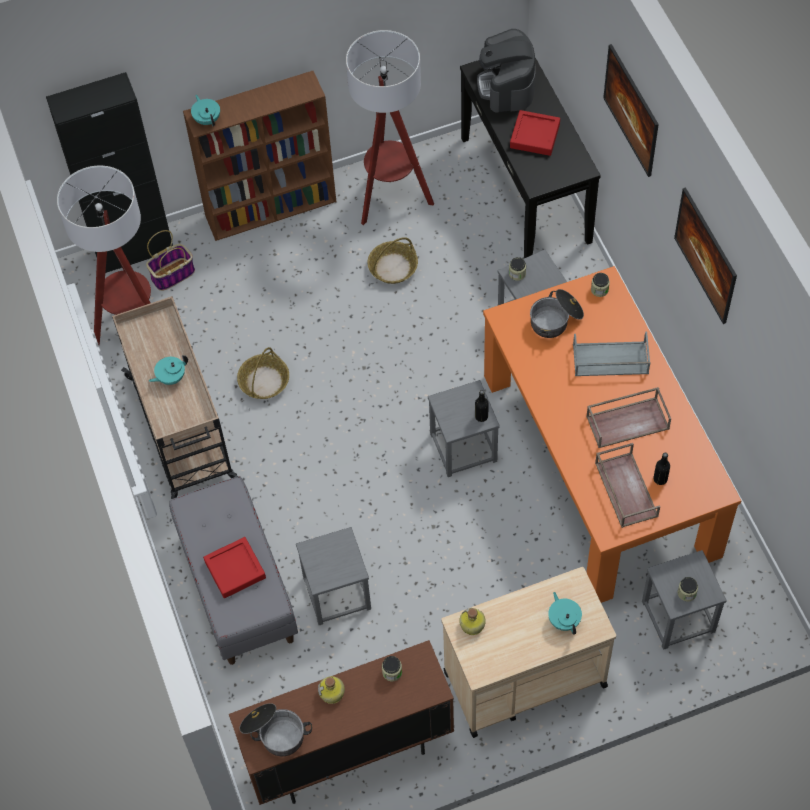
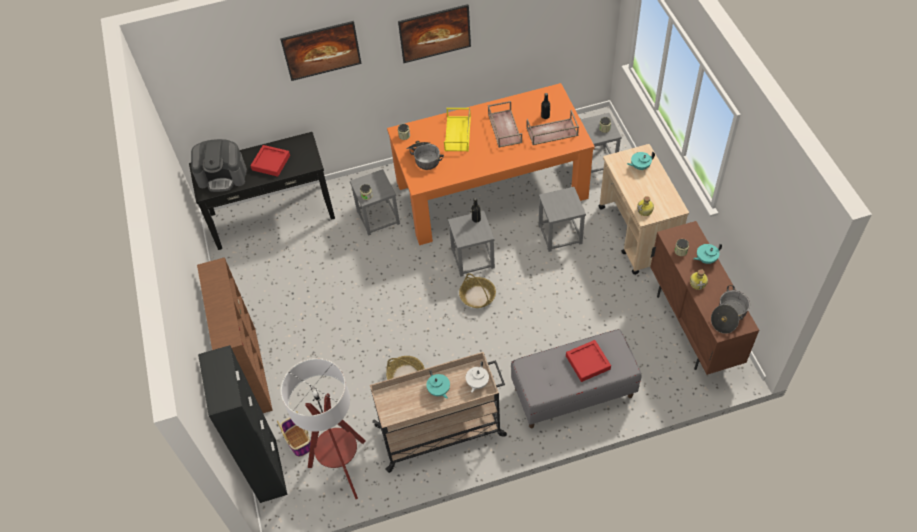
camera: 85 degrees left, 5 degrees down
(180, 420) = (477, 383): none -> white teapot
(207, 119) = (226, 335): turquoise teapot -> turquoise teapot (705, 259)
(336, 593) = (578, 333): grey stool -> grey stool (560, 235)
(391, 198) = (260, 293): floor lamp -> none
(393, 267) = (321, 294): basket -> basket (477, 296)
(609, 360) = (458, 134): grey tray -> yellow tray

